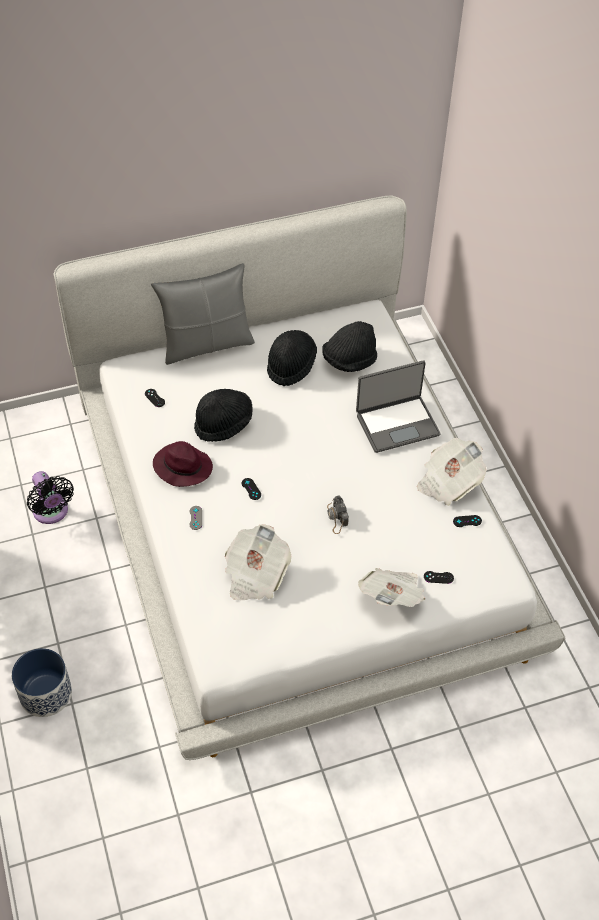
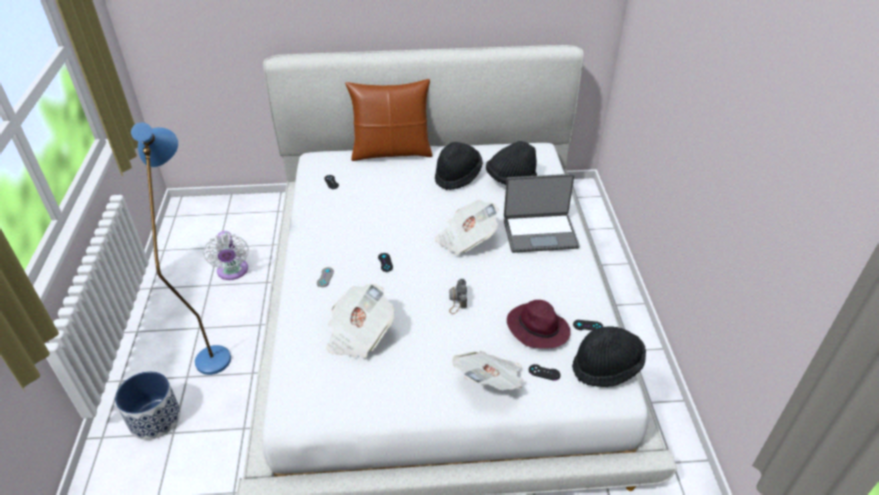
camera: 15 degrees right, 10 degrees down
(52, 512) = (232, 272): black fan -> white fan
(73, 609) = (214, 350): none -> blue floor lamp
(182, 467) = (331, 235): purple hat -> purple hat (537, 328)
(206, 344) = (391, 152): grey pillow -> brown pillow
(223, 424) = (382, 209): black hat -> black hat (606, 367)
(448, 482) = (577, 288): newspaper -> newspaper (466, 239)

